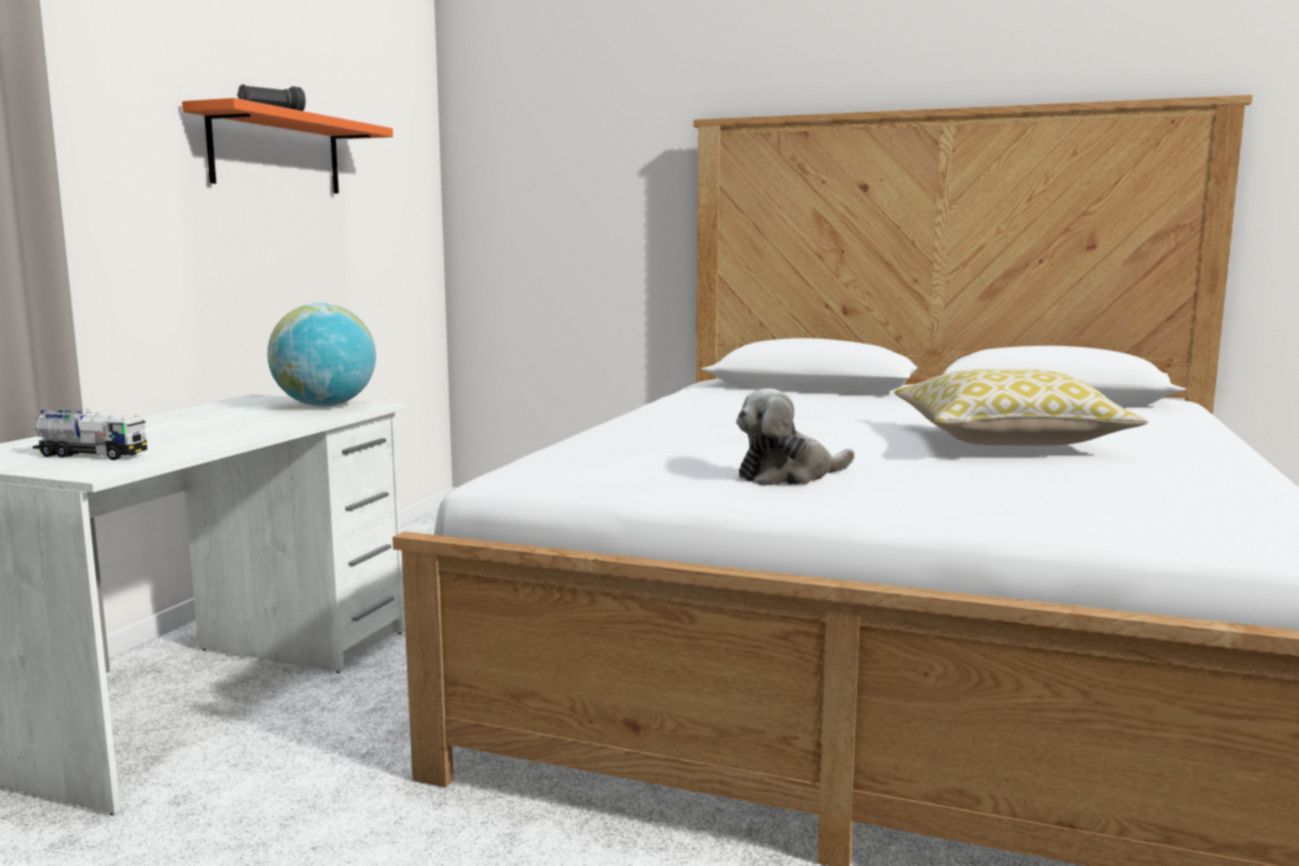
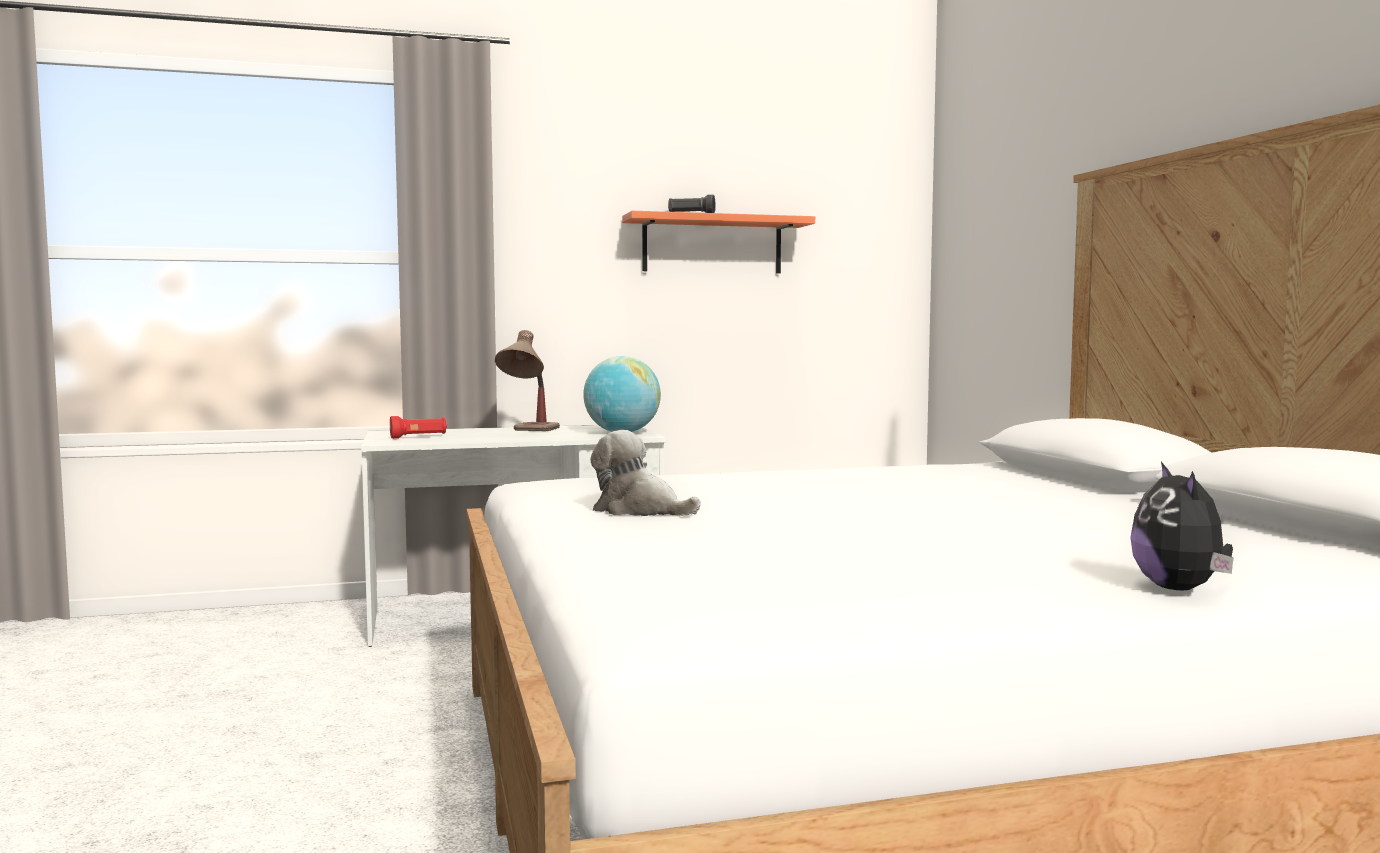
camera: 55 degrees right, 5 degrees down
(91, 455) = (418, 437): toy truck -> red flashlight
(195, 421) = (529, 431): none -> table lamp
(1007, 440) = (949, 533): pillow -> none
(1215, 445) = (1180, 589): none -> plush toy

